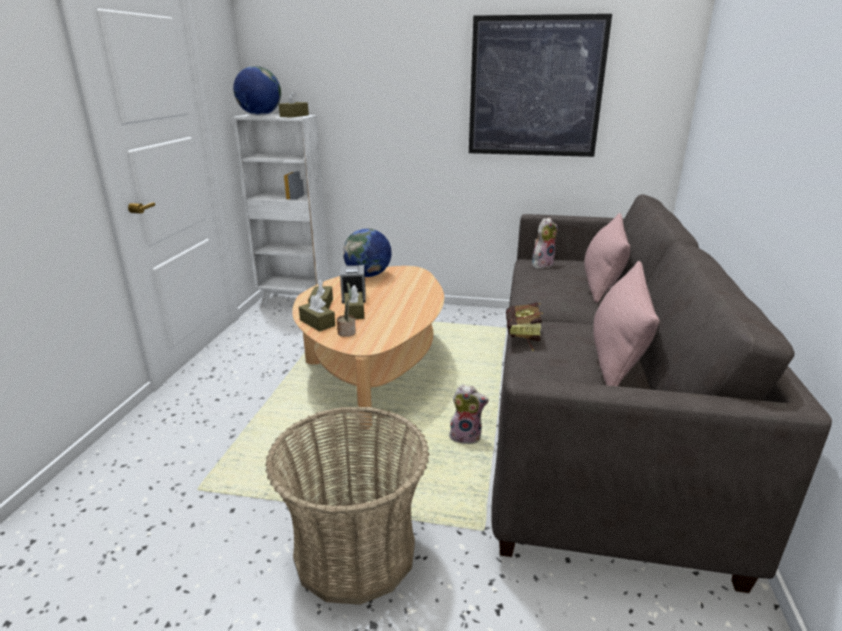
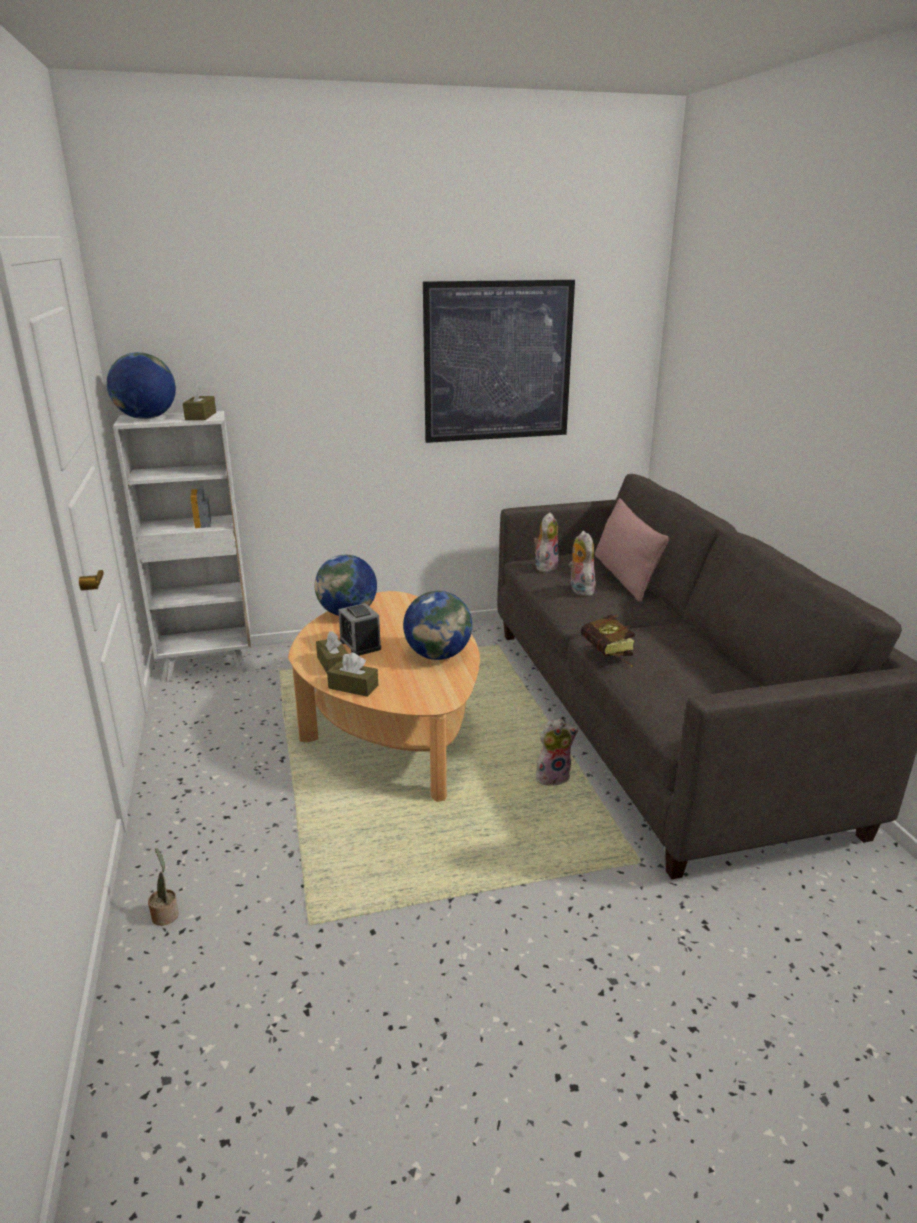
camera: 25 degrees left, 0 degrees up
(347, 332) = (400, 690): potted plant -> potted plant (165, 914)
(354, 312) = (382, 664): brown tissue box -> none
(354, 551) = (539, 924): basket -> none
(401, 314) = (438, 655): none -> globe
(548, 284) = (579, 590): none -> plush toy
(617, 355) = (706, 654): pink pillow -> none

